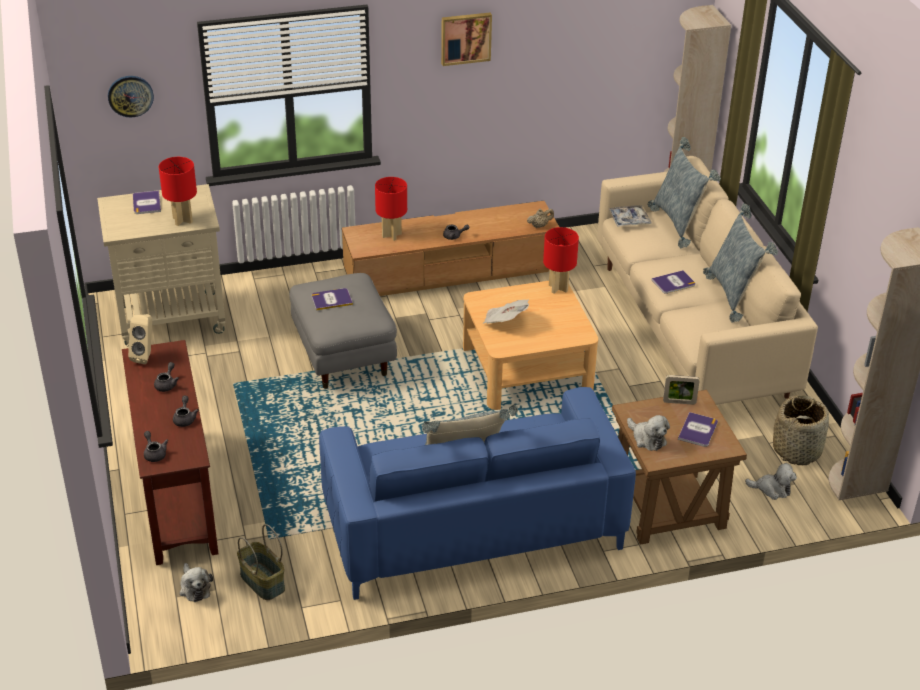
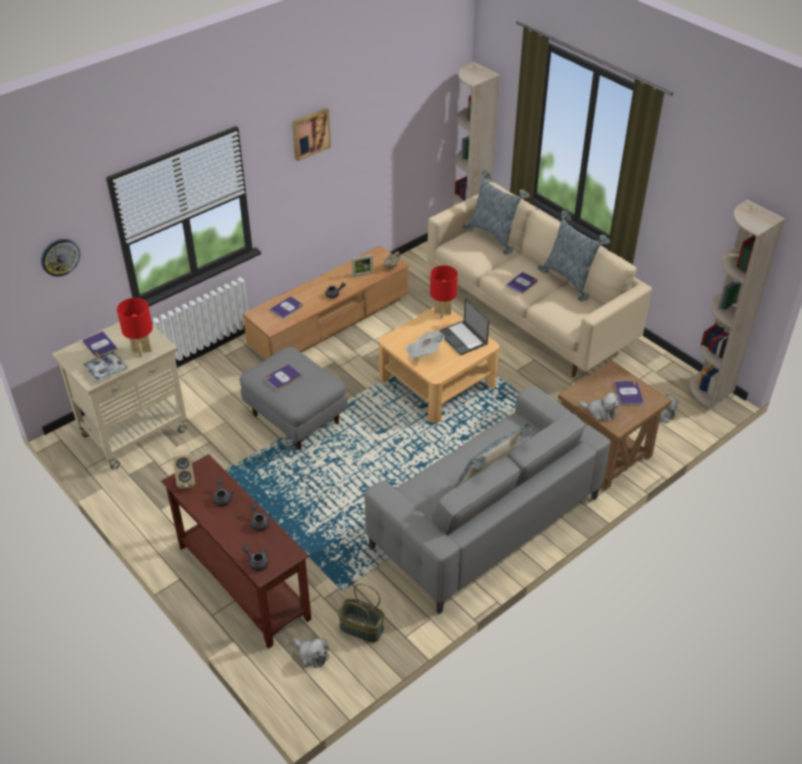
camera: 25 degrees left, 5 degrees up
(392, 235) = (286, 308): red table lamp -> book
(472, 529) = (485, 523): blue sofa -> grey sofa
(561, 321) = (463, 338): none -> laptop
(629, 220) = (457, 243): tray -> tray (106, 369)
(679, 402) = (601, 376): picture frame -> picture frame (362, 274)
(797, 450) = (656, 380): basket -> none

